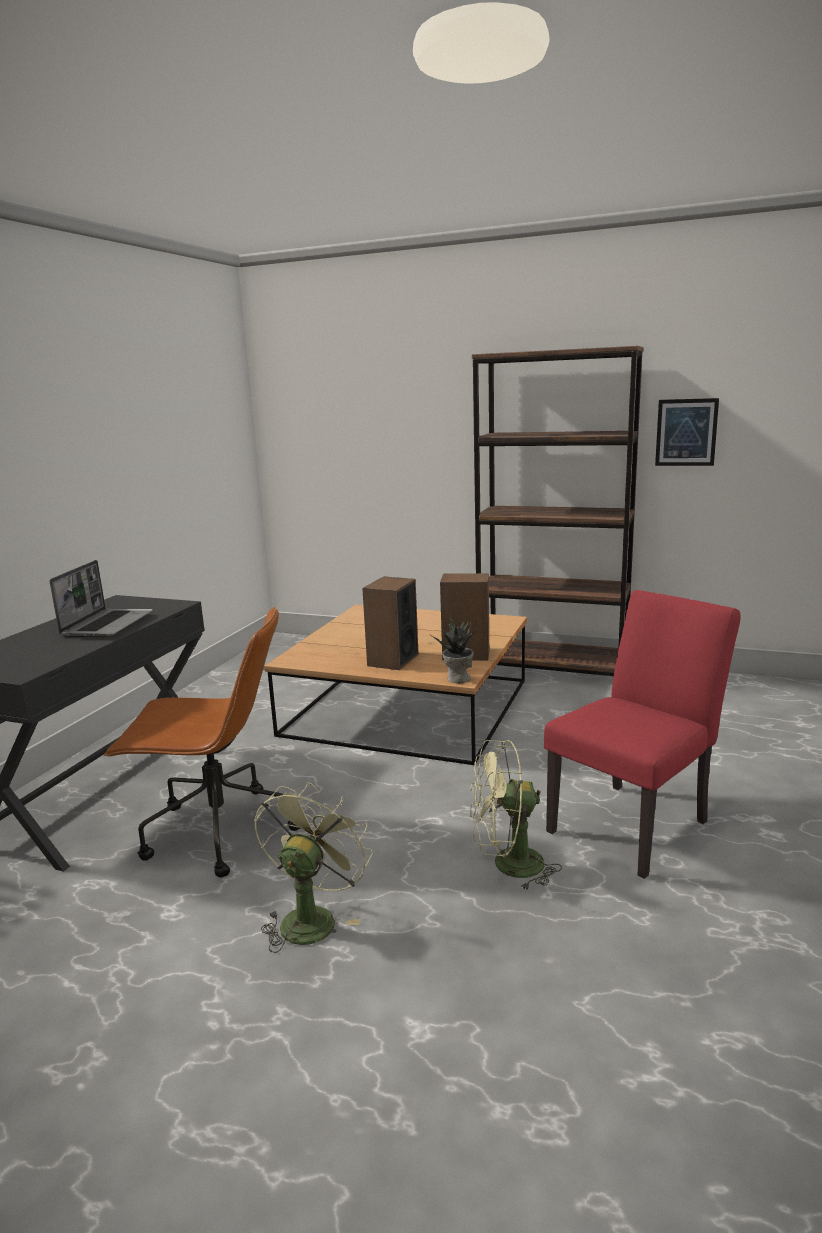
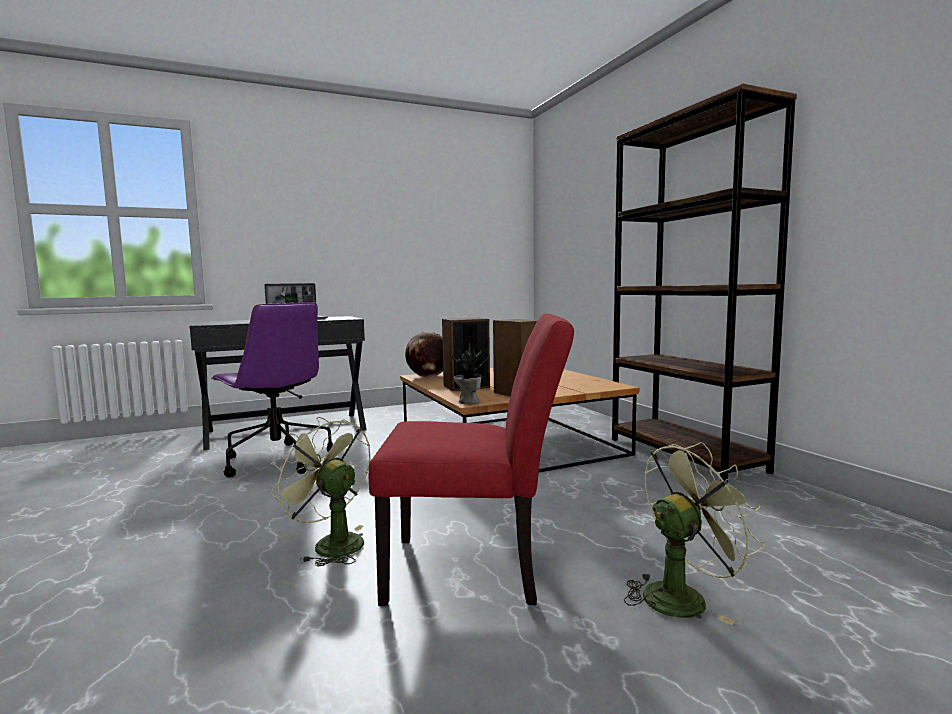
camera: 45 degrees right, 10 degrees down
(217, 832) = (276, 460): brown office chair -> purple office chair
(306, 658) = (428, 376): none -> globe
(311, 917) = (203, 511): green fan -> green fan (683, 596)
(686, 432) = (847, 185): picture -> none

